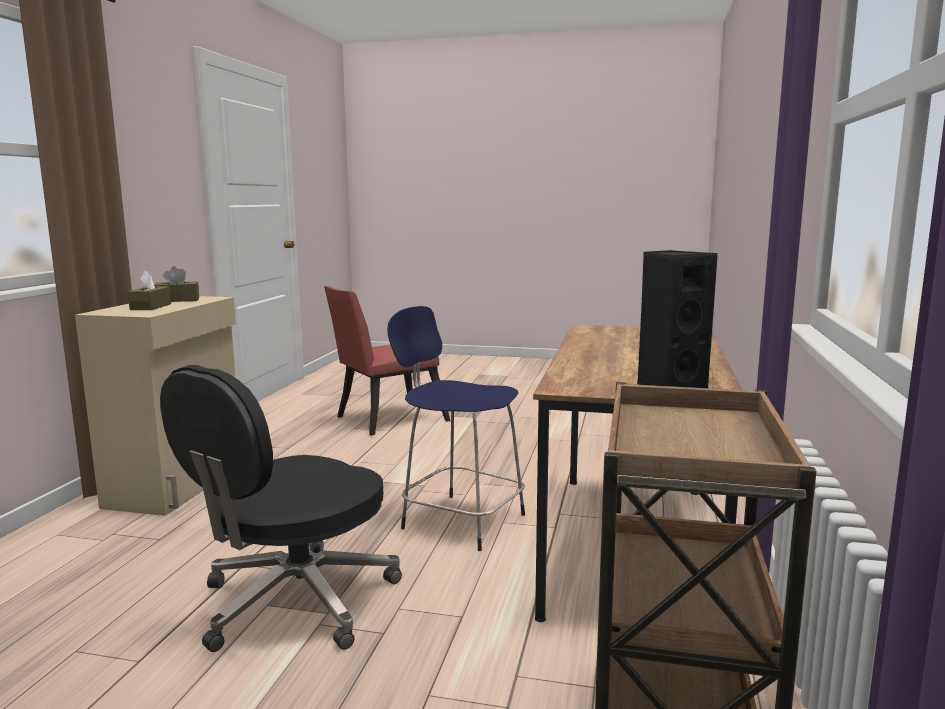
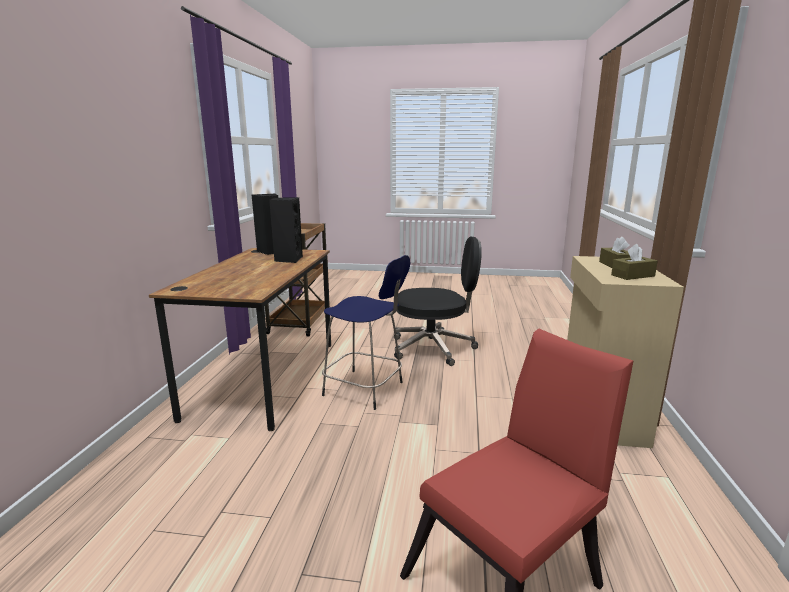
camera: 175 degrees right, 5 degrees up
(294, 602) = (434, 347): black office chair -> black office chair turned 60 degrees clockwise
(602, 368) = (288, 259): none -> black speaker

